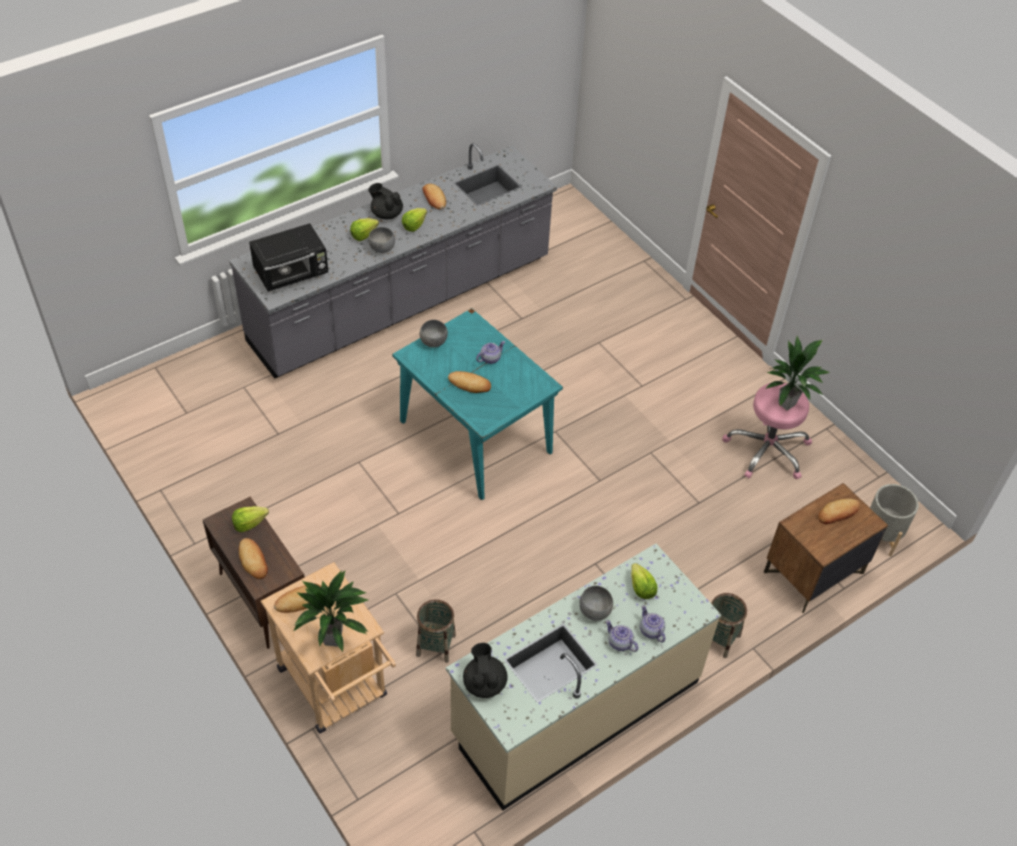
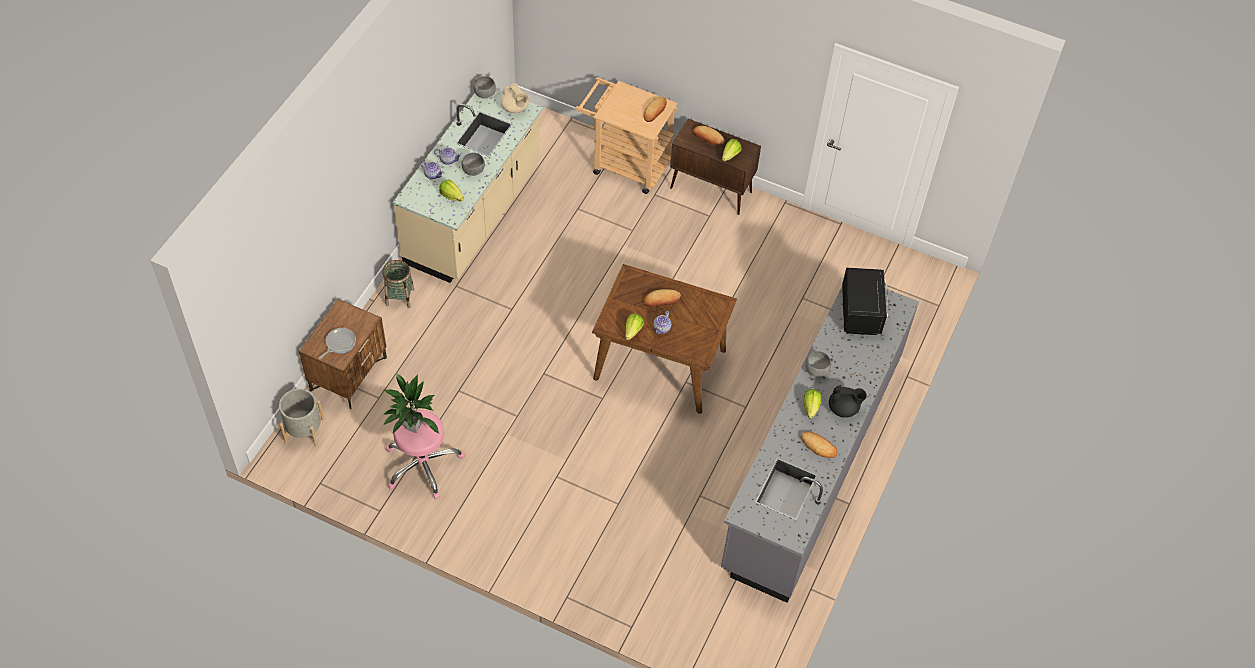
camera: 150 degrees right, 5 degrees up
(292, 274) = (861, 312): black microwave -> black microwave turned 150 degrees clockwise
(334, 640) = (618, 100): potted plant -> none
(363, 235) = (842, 376): lettuce -> lettuce (633, 331)
(434, 342) = (713, 322): grey bowl -> grey bowl (484, 94)
(435, 645) = (584, 212): basket -> none
(474, 436) = (661, 364): turquoise dining table -> brown dining table
(484, 683) = (515, 108): black teapot -> beige teapot
(838, 513) = (339, 343): bread -> frying pan

